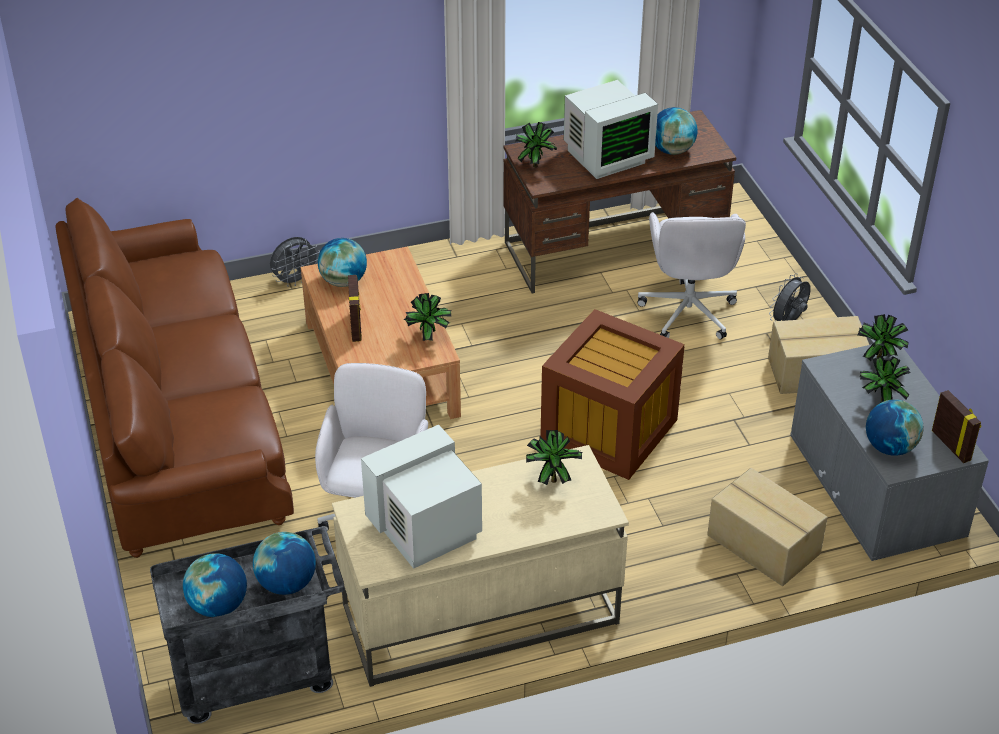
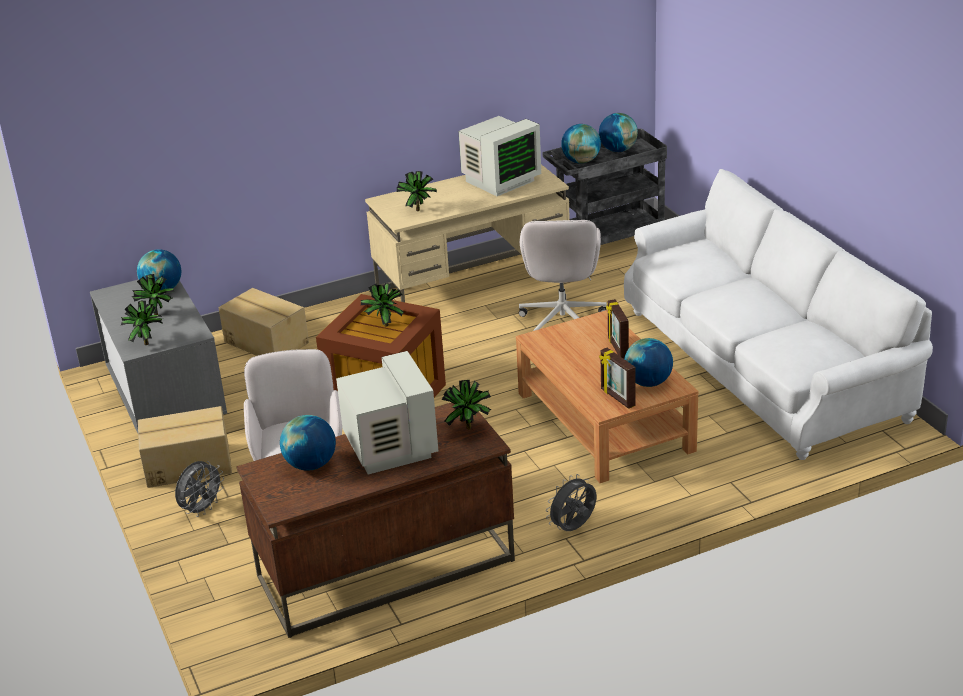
camera: 175 degrees right, 10 degrees down
(178, 420) = (762, 364): brown sofa -> white sofa
(295, 280) = (731, 491): grey fan -> grey fan (574, 528)
(429, 338) = (547, 347): potted plant -> potted plant (383, 325)
(605, 156) = (389, 448): monitor -> monitor turned 105 degrees clockwise
(951, 445) = (113, 296): picture frame -> picture frame (617, 398)

